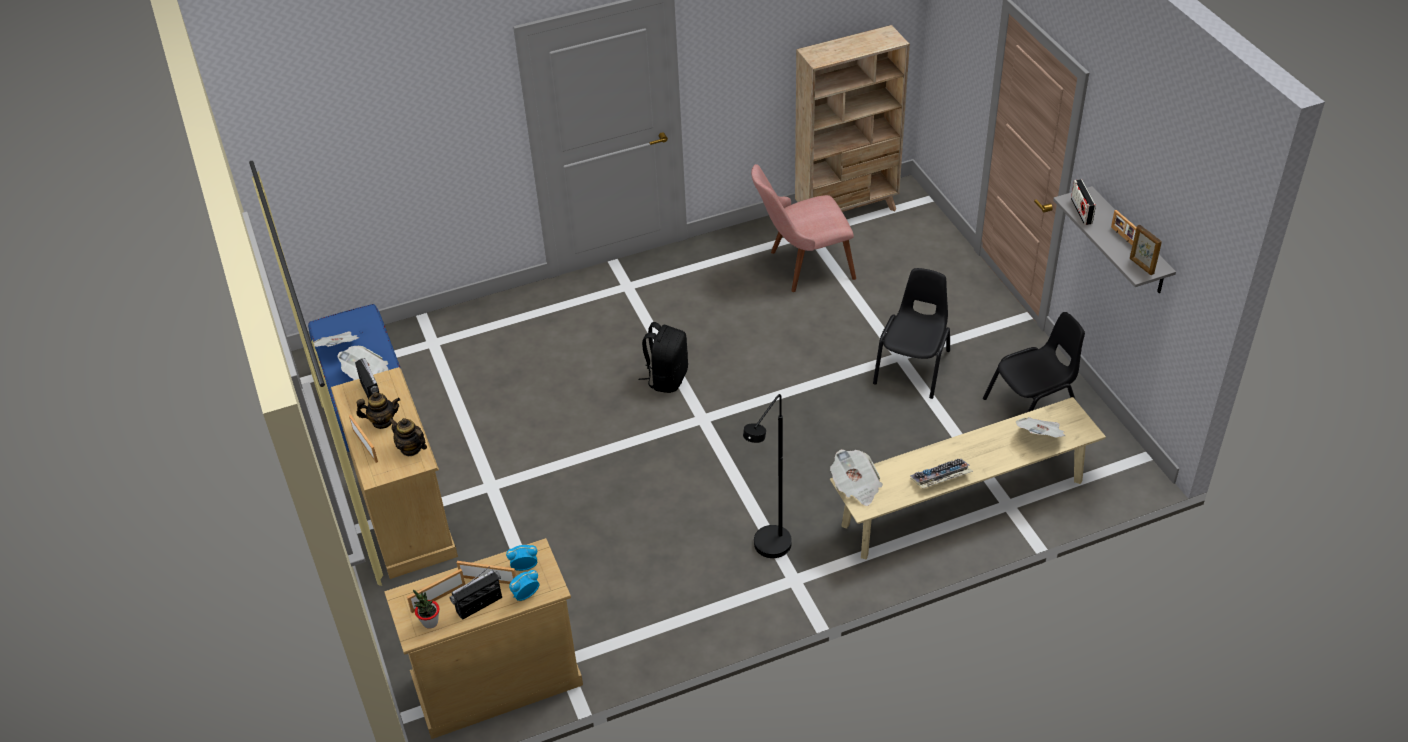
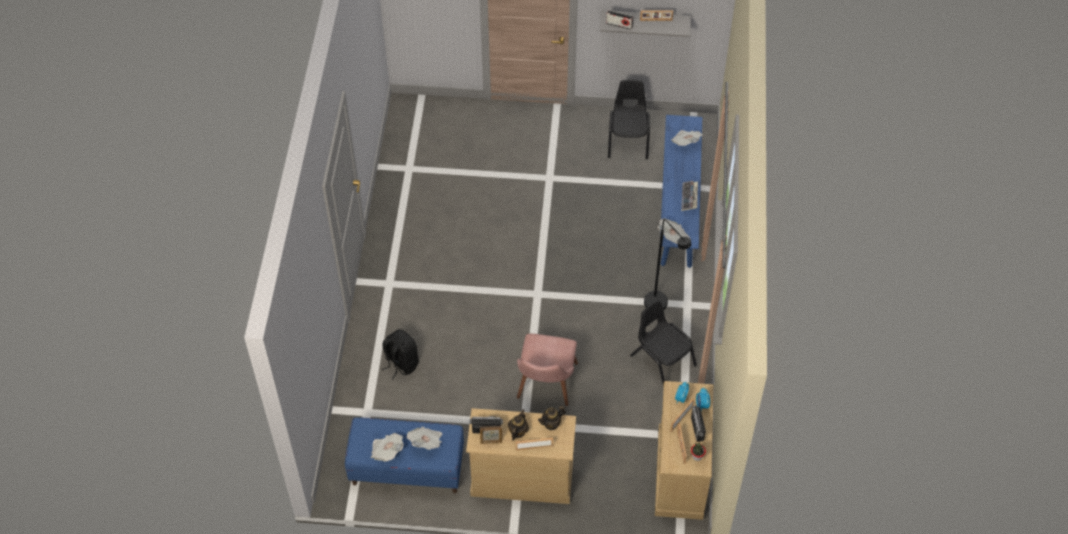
camera: 65 degrees left, 10 degrees up
(667, 378) = (490, 297): black backpack -> black backpack (401, 363)
(801, 267) = (438, 187): pink chair -> pink chair (545, 388)
(847, 211) = (402, 140): beige bookcase -> none
(913, 367) = (562, 176): black chair -> black chair (662, 360)
(963, 503) = (678, 205): beige bench -> blue bench
(1141, 266) = (678, 26): picture frame -> picture frame (491, 442)

